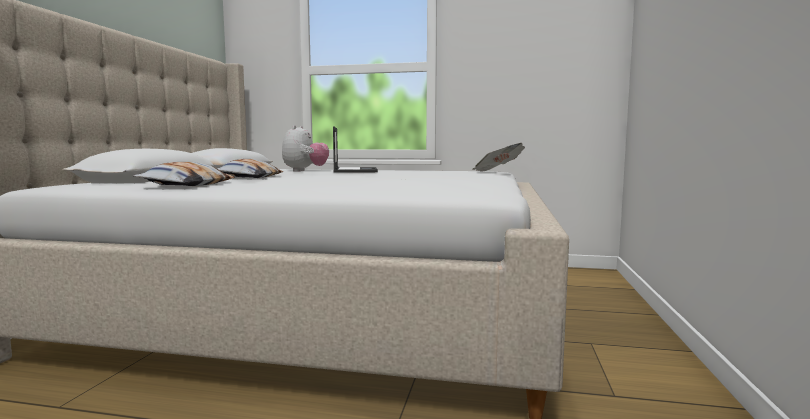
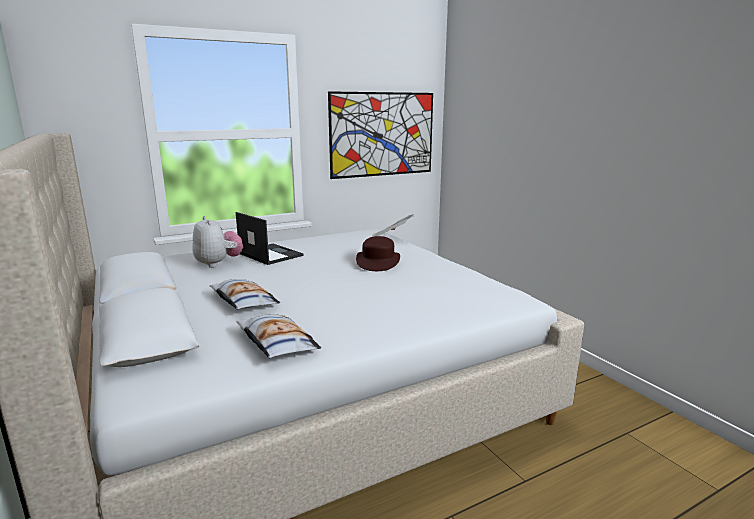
camera: 40 degrees left, 10 degrees up
(428, 176) = (378, 261): none -> brown hat
(537, 67) = (382, 134): none -> picture

